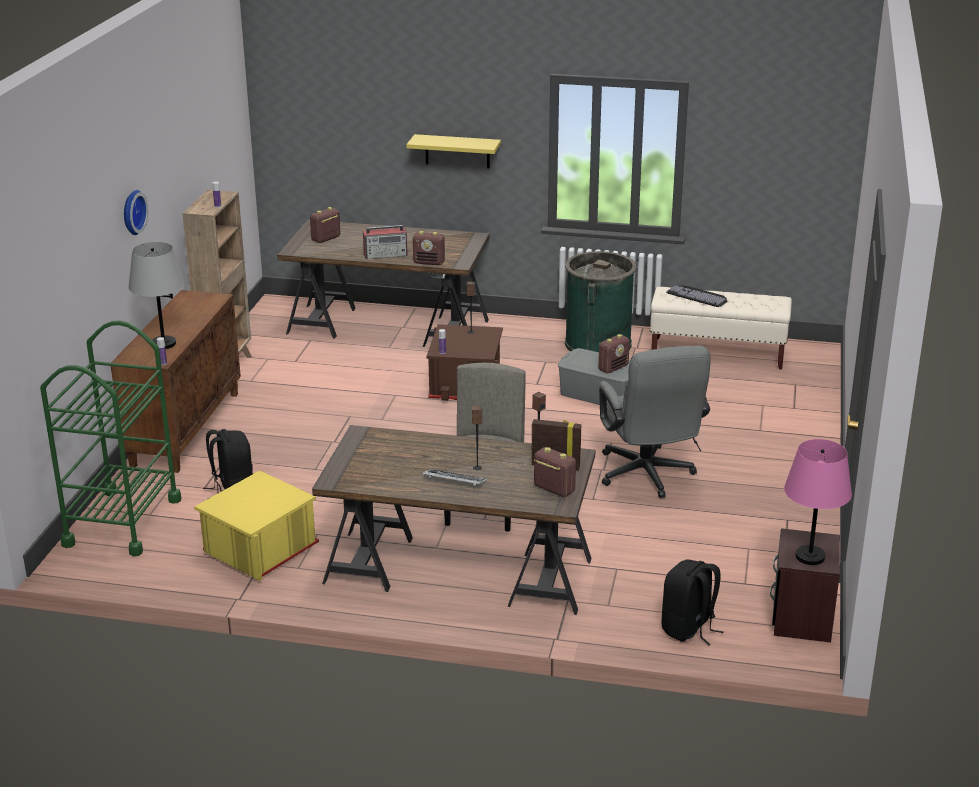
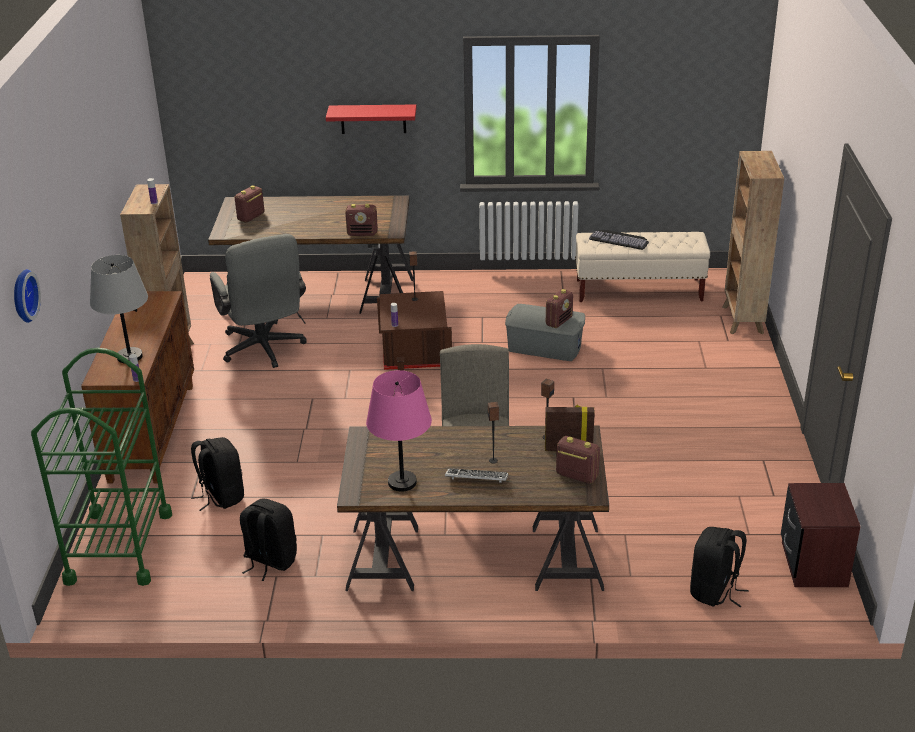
camera: 10 degrees left, 5 degrees up
(131, 212) = (80, 225): wall clock -> wall clock (22, 296)
(259, 550) = (269, 561): yellow storage box -> black backpack
(386, 255) = (317, 229): radio -> none
(457, 151) = (373, 119): yellow shelf -> red shelf
(598, 343) = (525, 292): green trash can -> none
(648, 477) = (620, 430): grey office chair -> grey office chair (264, 350)
(809, 557) = (826, 511): pink table lamp -> pink table lamp (402, 482)
(817, 391) = (742, 320): none -> brown bookcase

